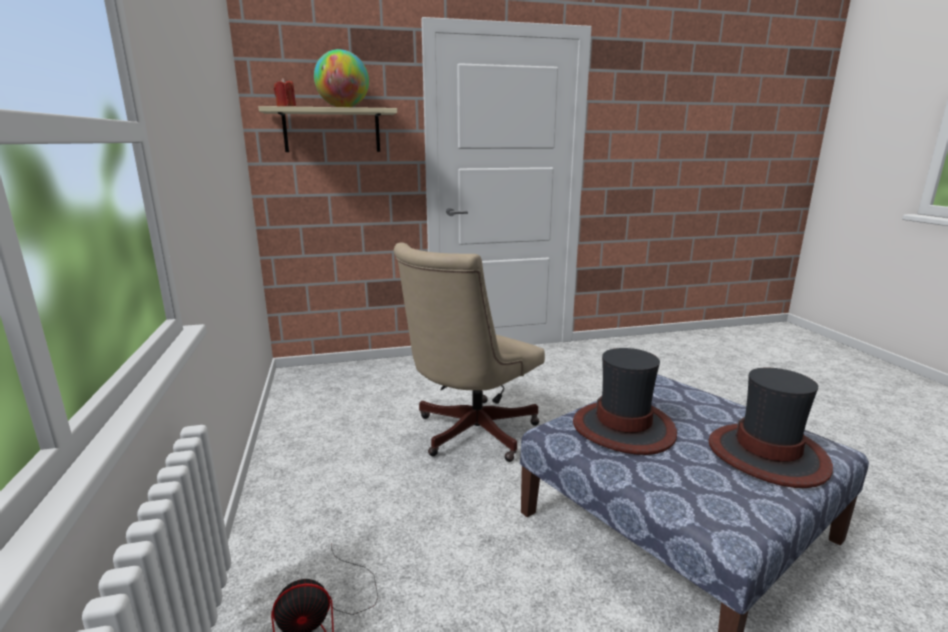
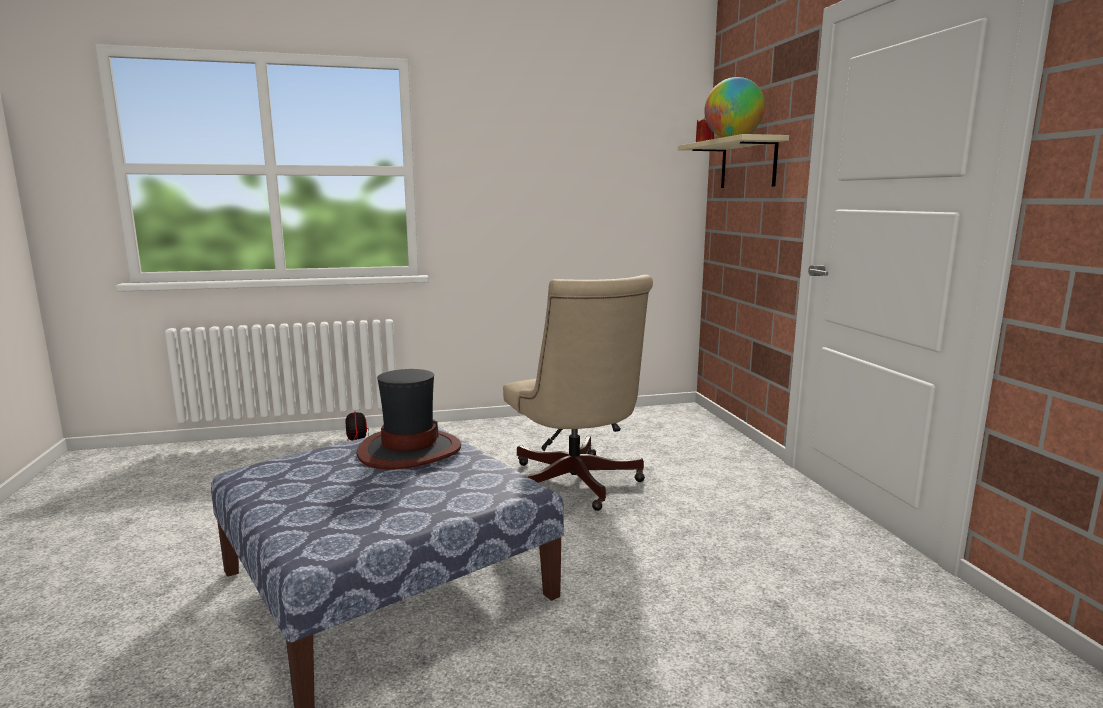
camera: 90 degrees right, 5 degrees down
(469, 434) = (576, 485): beige office chair -> beige office chair turned 150 degrees counterclockwise
(768, 455) = (319, 507): hat -> none

